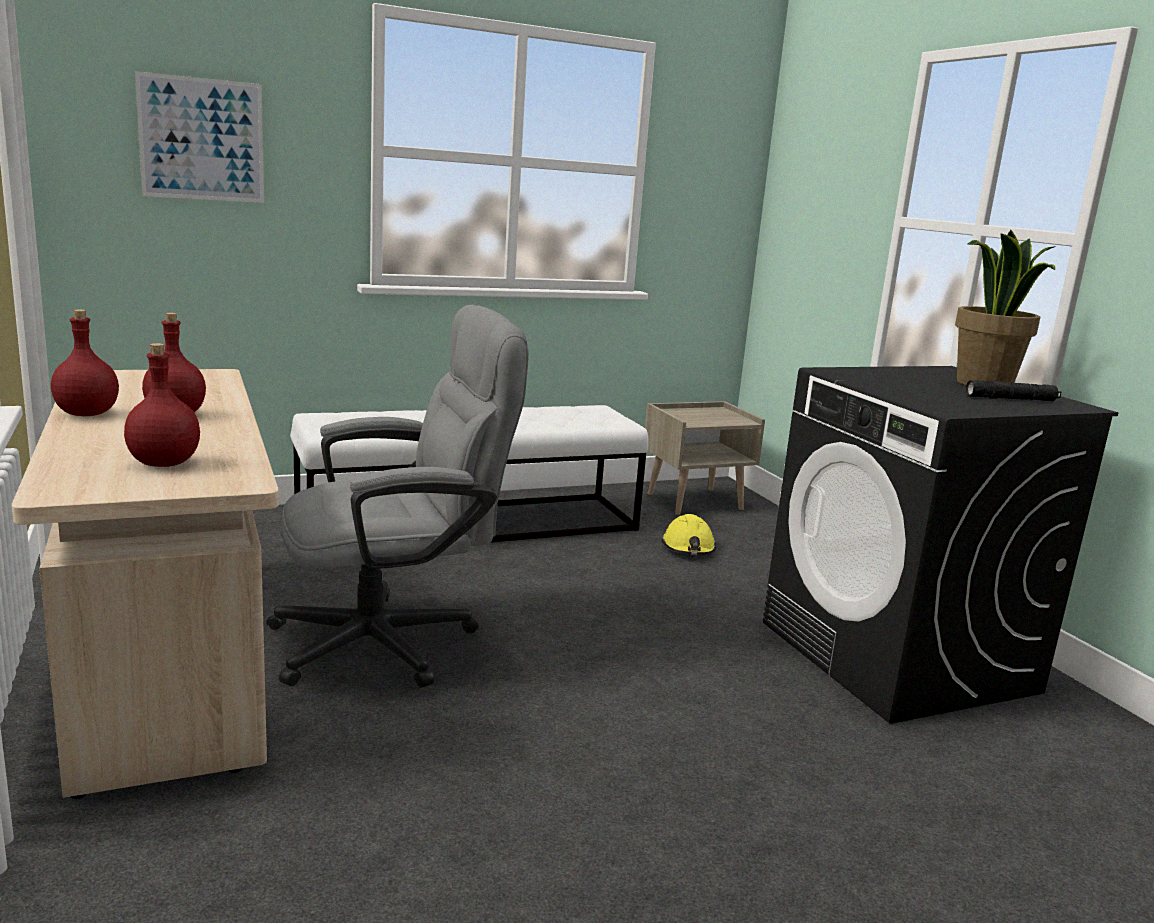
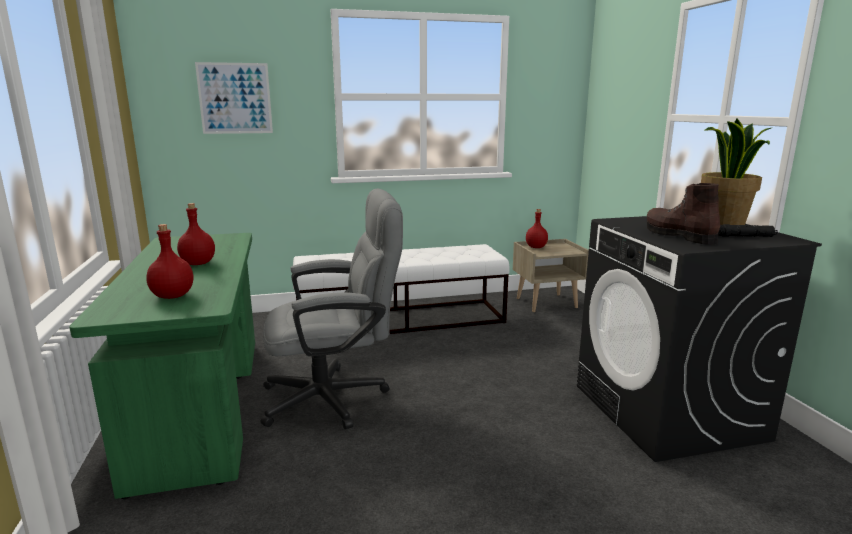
camera: 10 degrees right, 0 degrees up
(88, 414) = (149, 265): red bottle -> red bottle (536, 247)
(166, 655) = (202, 405): beige desk -> green desk
(688, 548) = (536, 334): yellow hard hat -> none
(930, 395) = (678, 236): none -> brown boot

